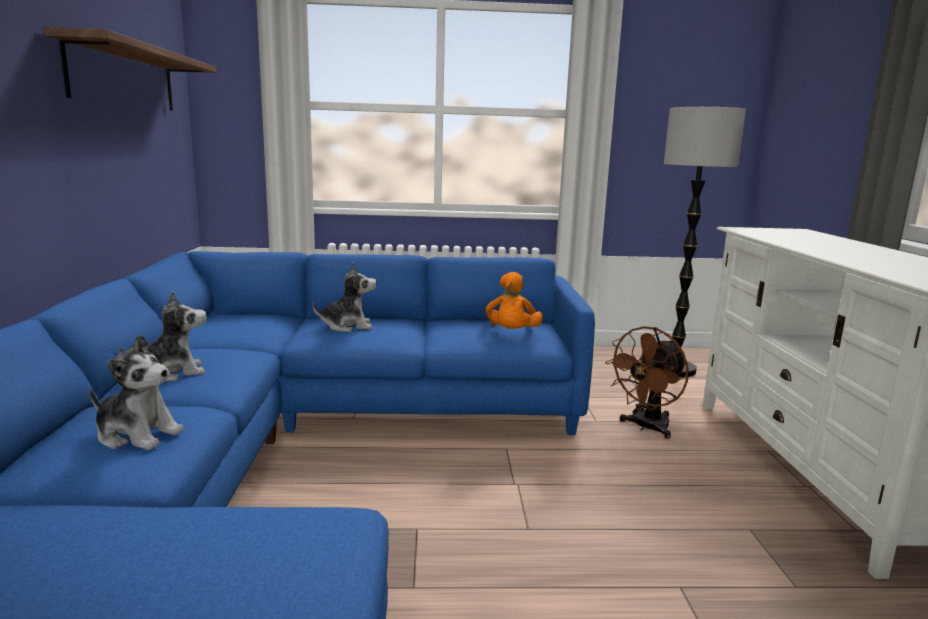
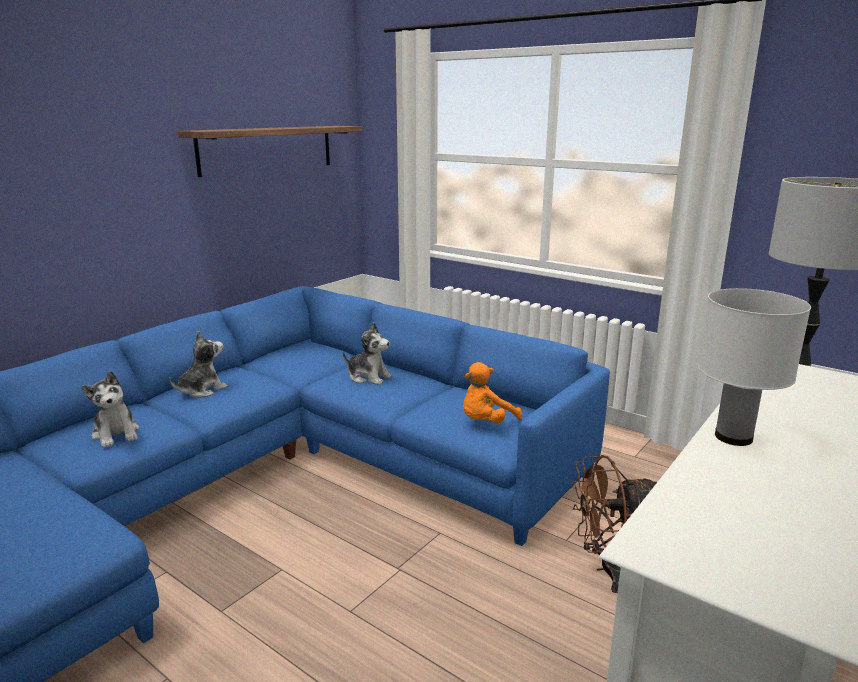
camera: 40 degrees right, 5 degrees up
(171, 373) = (201, 390): plush toy -> plush toy turned 60 degrees counterclockwise
(823, 251) = (734, 437): none -> white table lamp

